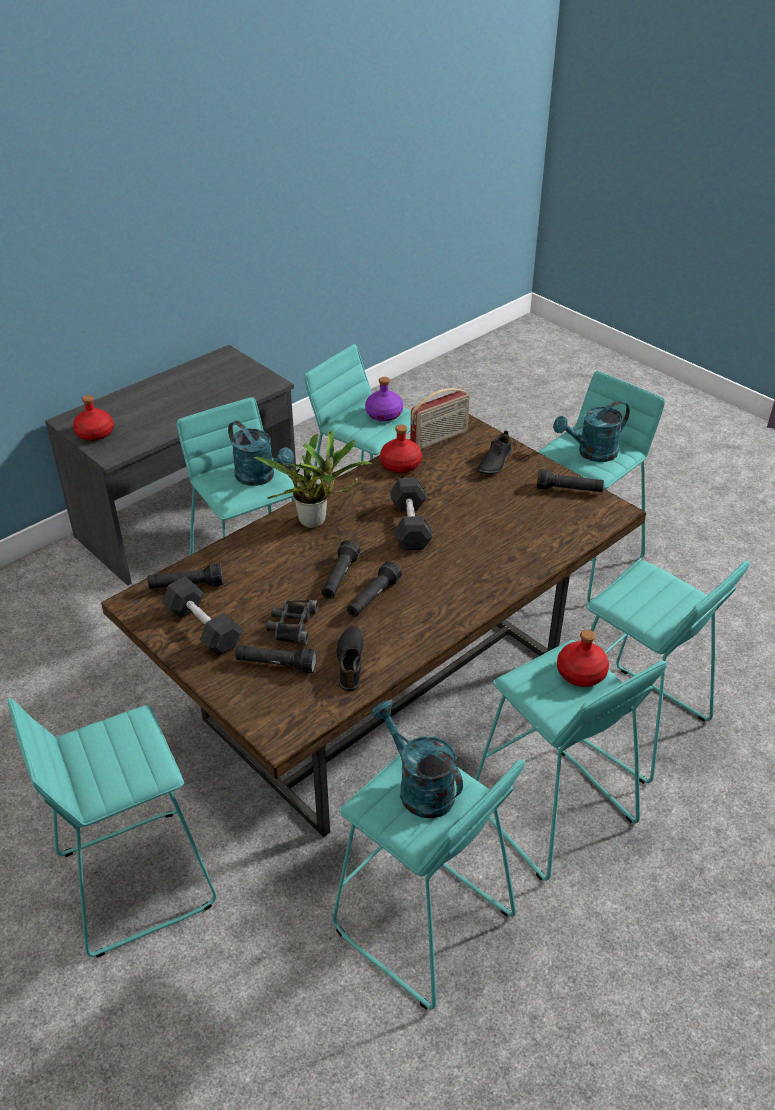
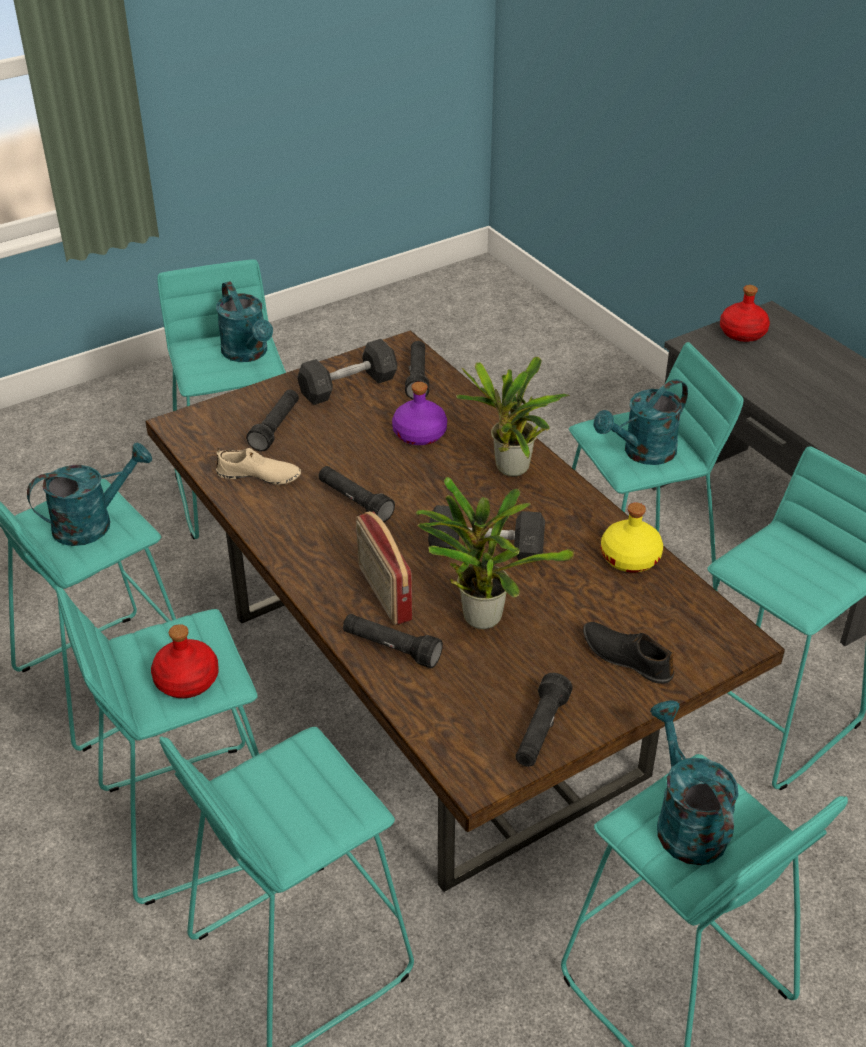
camera: 100 degrees right, 0 degrees up
(114, 736) = (248, 354): none -> turquoise watering can
(292, 625) = (331, 441): black binoculars -> none
(339, 578) = (398, 480): black flashlight -> black flashlight (391, 648)
(351, 662) = (259, 476): black shoe -> beige shoe
(384, 414) = (804, 581): purple bottle -> purple bottle (419, 434)
(400, 464) = (630, 557): red bottle -> yellow bottle
(439, 438) = (698, 607): radio -> radio (383, 593)
(478, 522) = (479, 614): none -> potted plant

